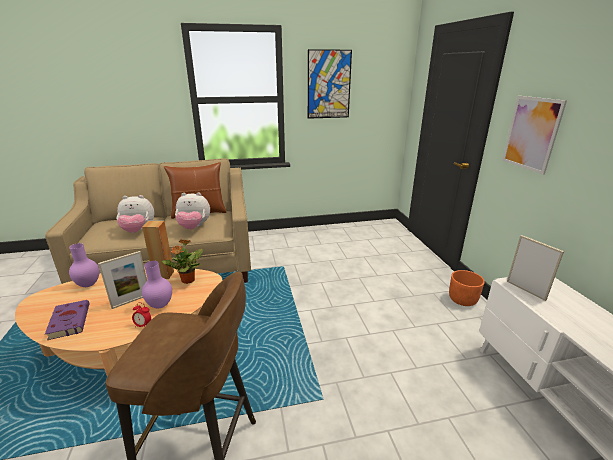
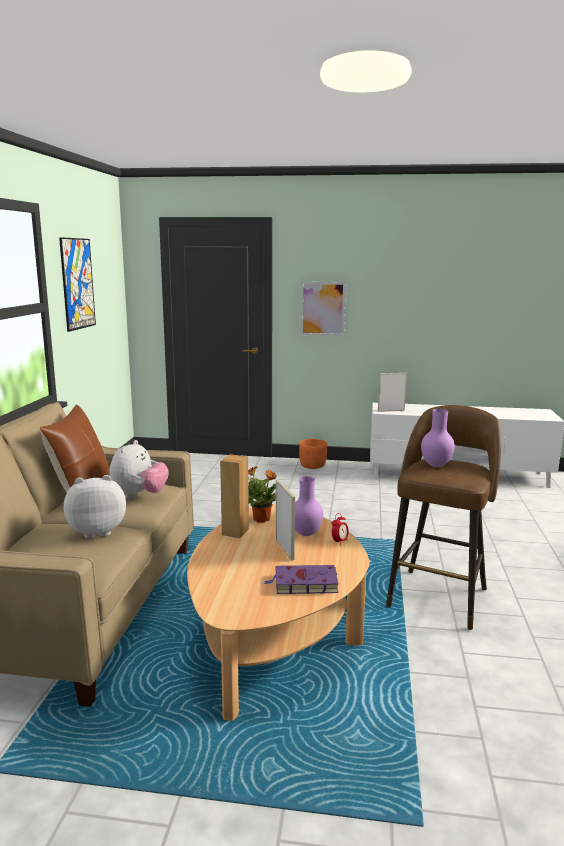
camera: 70 degrees left, 10 degrees down
(89, 284) = (217, 578): purple vase -> purple vase (435, 465)
(138, 230) = (97, 531): plush toy -> plush toy turned 120 degrees counterclockwise

